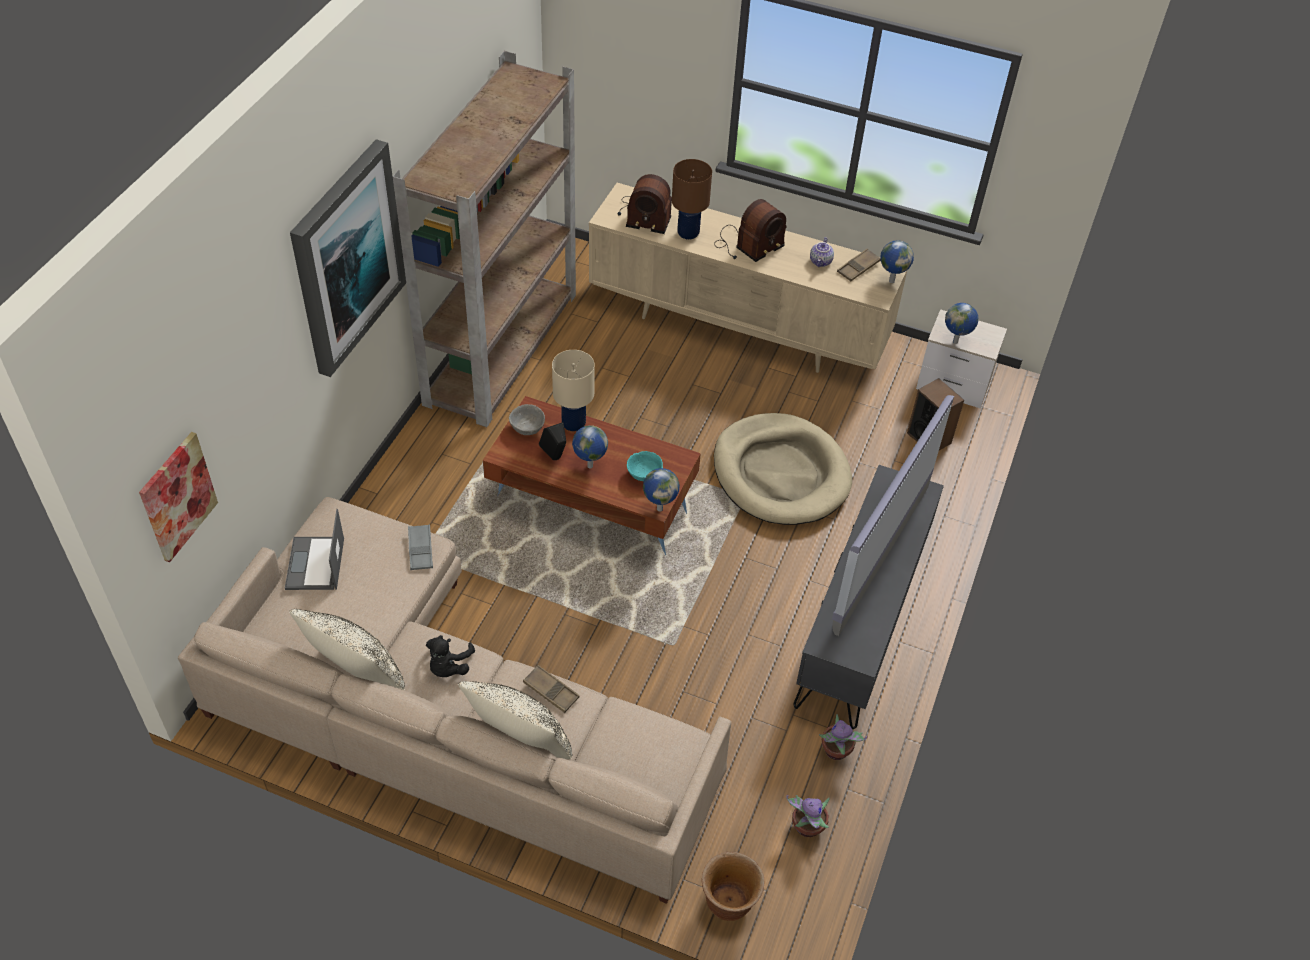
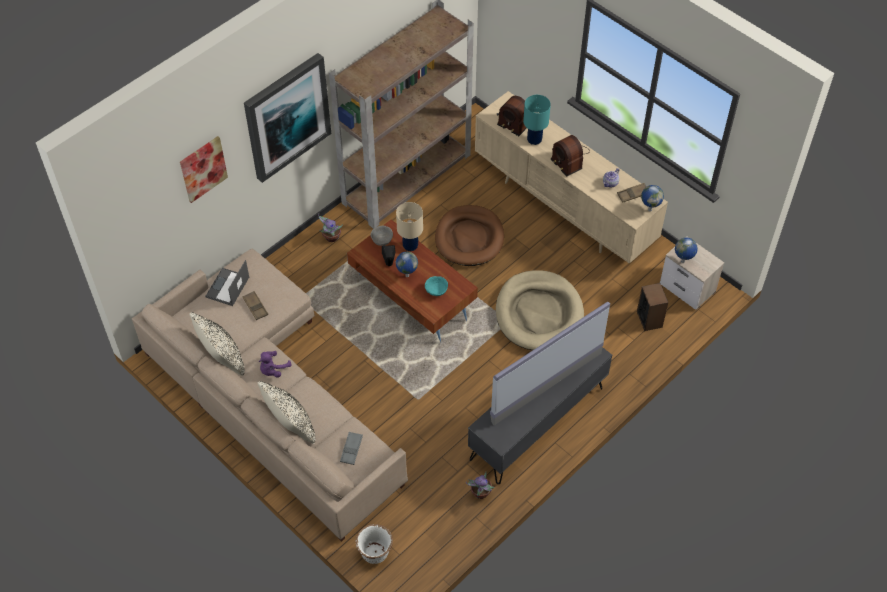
camera: 25 degrees right, 5 degrees up
(177, 496) = (145, 234): picture -> picture (203, 169)
(420, 550) = (288, 297): grey tray -> grey tray (351, 449)
(448, 666) = (273, 370): black plush toy -> purple plush toy
(551, 691) = (321, 402): brown tray -> brown tray (255, 307)
(631, 402) = (469, 238): none -> brown dog bed
(659, 508) = (435, 315): globe -> none
(688, 234) = (534, 140): brown table lamp -> turquoise table lamp
(728, 902) = (375, 553): brown planter -> white planter
(747, 245) = (569, 158): radio -> radio turned 75 degrees clockwise
(806, 827) = (440, 529): potted plant -> potted plant (331, 237)

